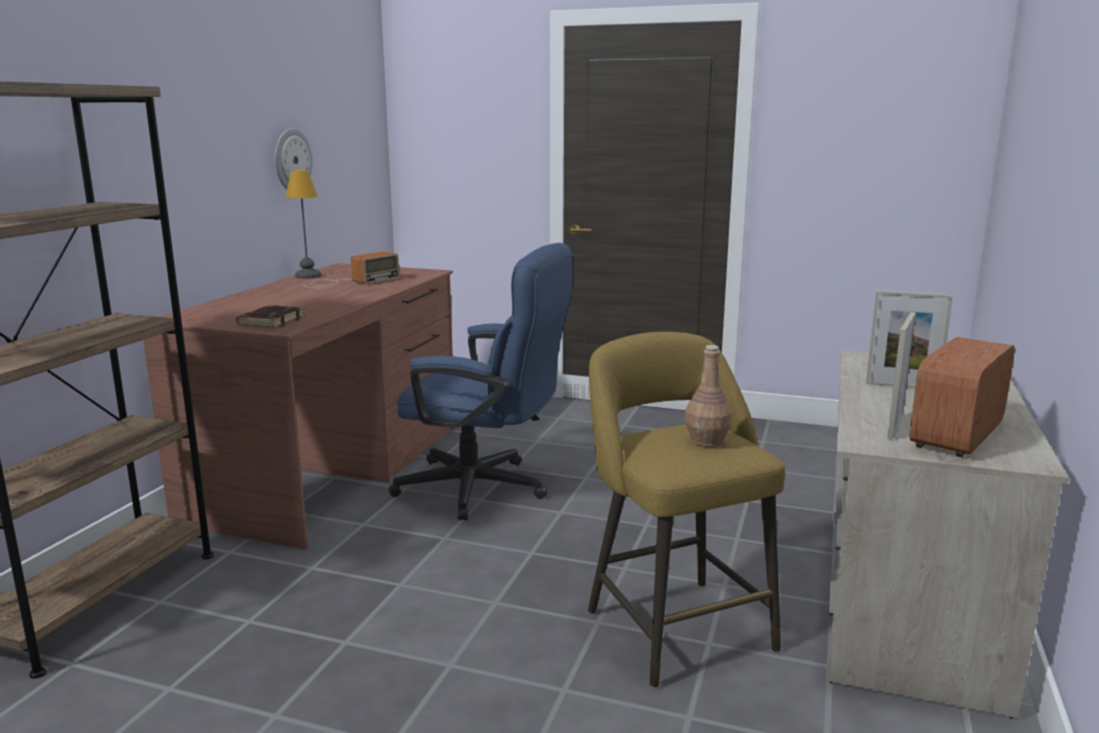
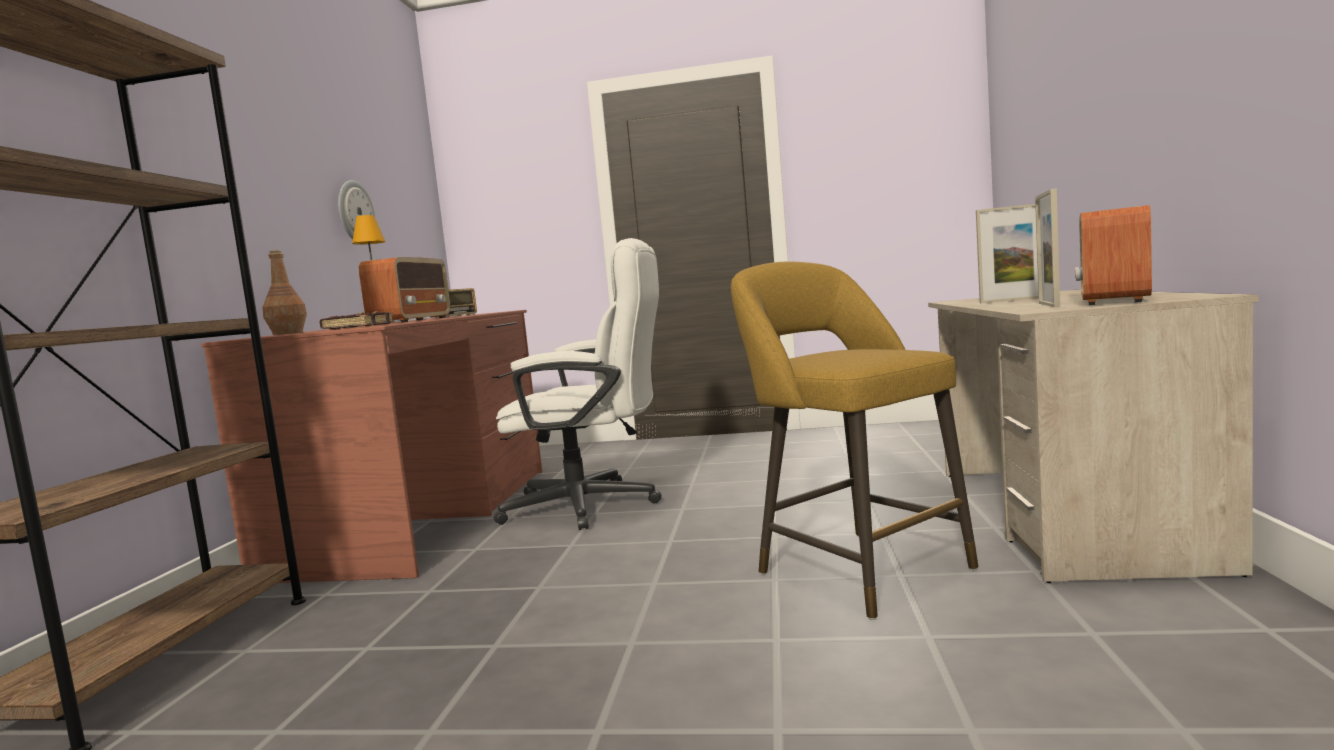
camera: 10 degrees left, 10 degrees down
(329, 298) = (412, 321): none -> radio
(485, 489) = (595, 505): blue office chair -> white office chair
(707, 441) = (867, 349): brown bottle -> brown bottle (288, 333)

